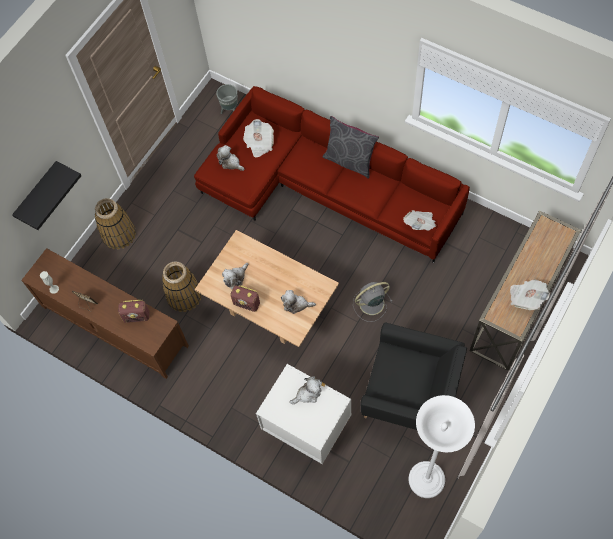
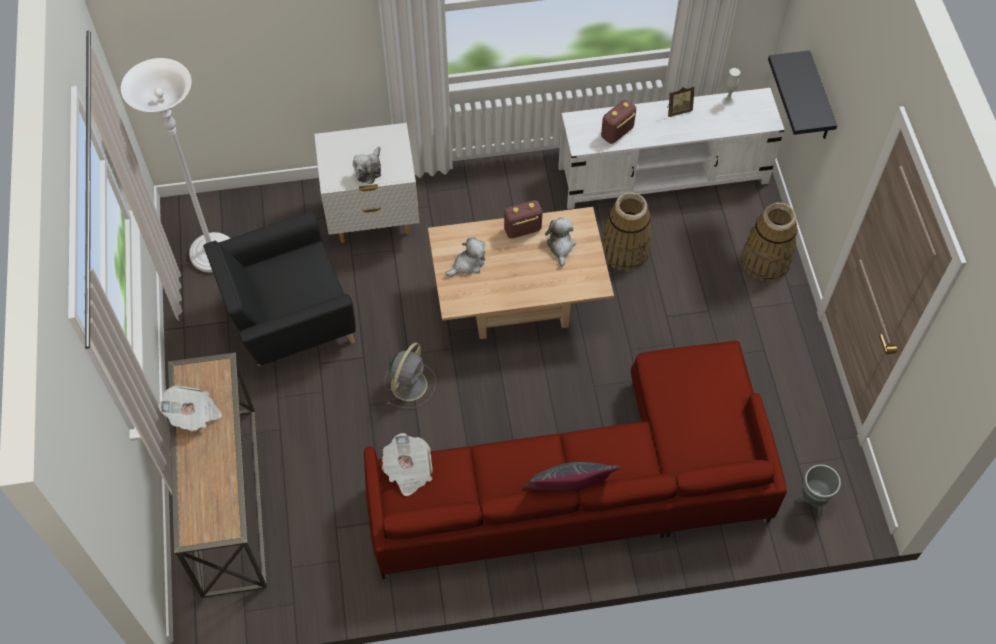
camera: 135 degrees right, 5 degrees down
(114, 325) = (663, 175): brown tv stand -> white tv stand
(230, 163) = (709, 379): plush toy -> none
(259, 143) = (701, 429): newspaper -> none

